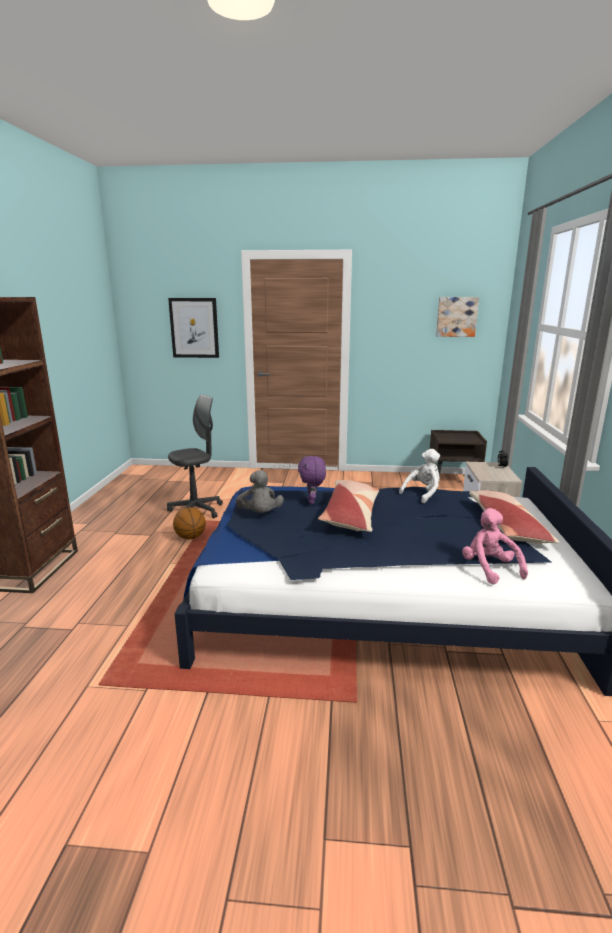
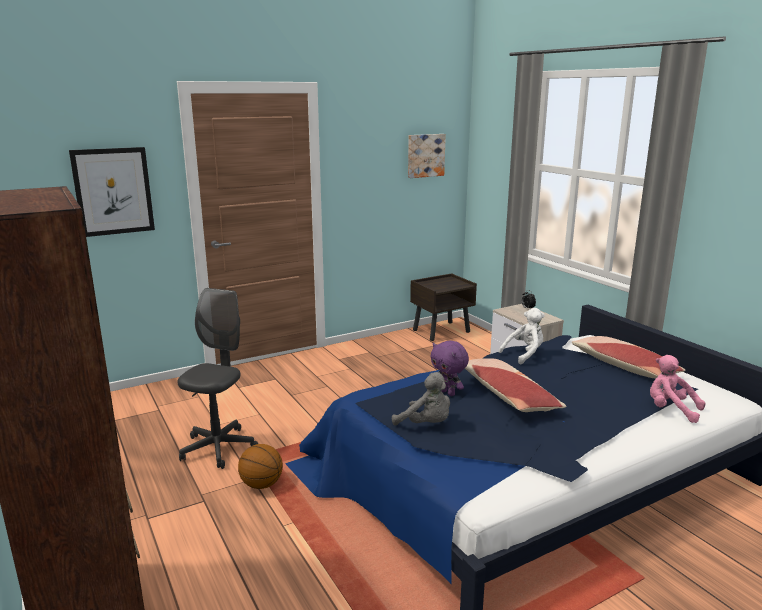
camera: 35 degrees left, 0 degrees up
(422, 493) = (524, 354): white plush toy -> white plush toy turned 45 degrees clockwise

